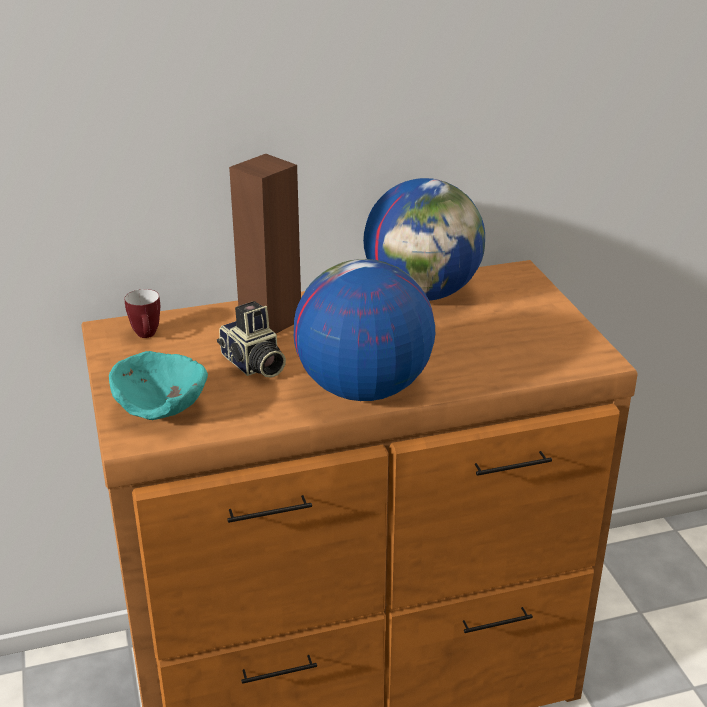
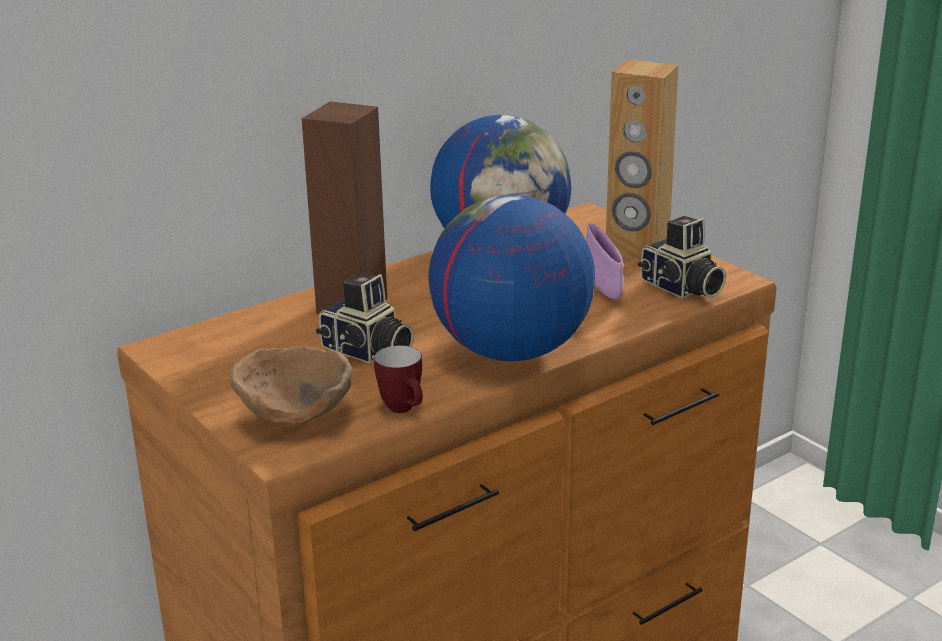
camera: 20 degrees left, 5 degrees down
(147, 336) = (215, 346): mug -> mug (404, 410)
(164, 410) = (297, 416): turquoise bowl -> brown bowl
(482, 343) = (602, 286): none -> purple bowl
(537, 313) = (637, 249): none -> brown speaker
(547, 359) = (681, 288): none -> camera

